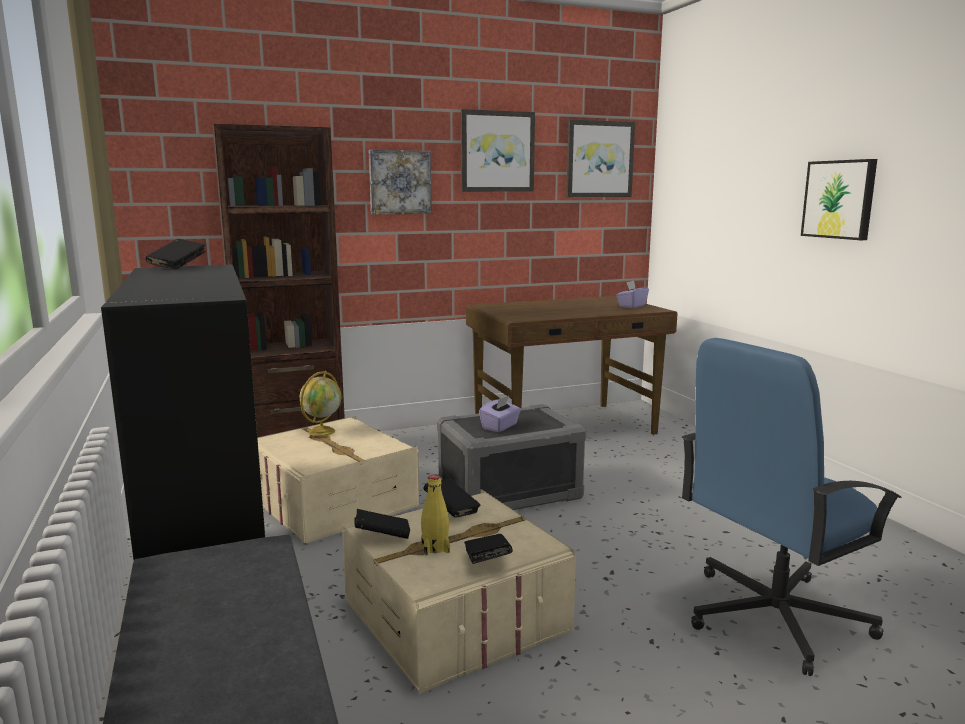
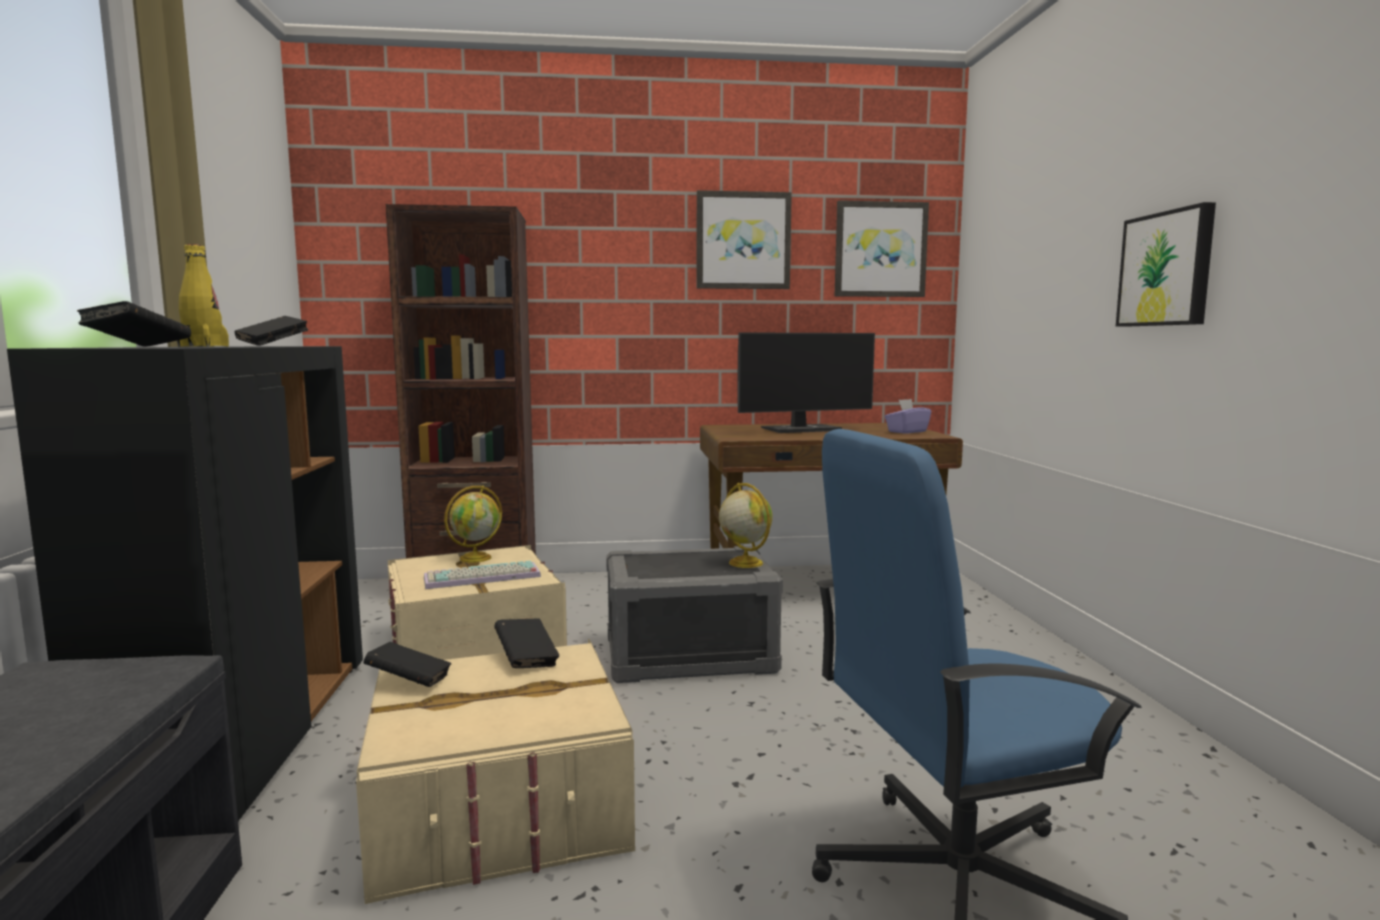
camera: 15 degrees right, 5 degrees down
(345, 448) = (481, 578): none -> keyboard
(399, 182) = (621, 277): picture -> none
(435, 548) = (458, 703): yellow bottle -> yellow bottle (203, 346)
(487, 562) = (502, 731): black book -> black book (138, 346)
(500, 426) = (673, 567): purple tissue box -> none
(550, 418) = (744, 563): none -> globe
(553, 307) = (802, 429): none -> monitor

